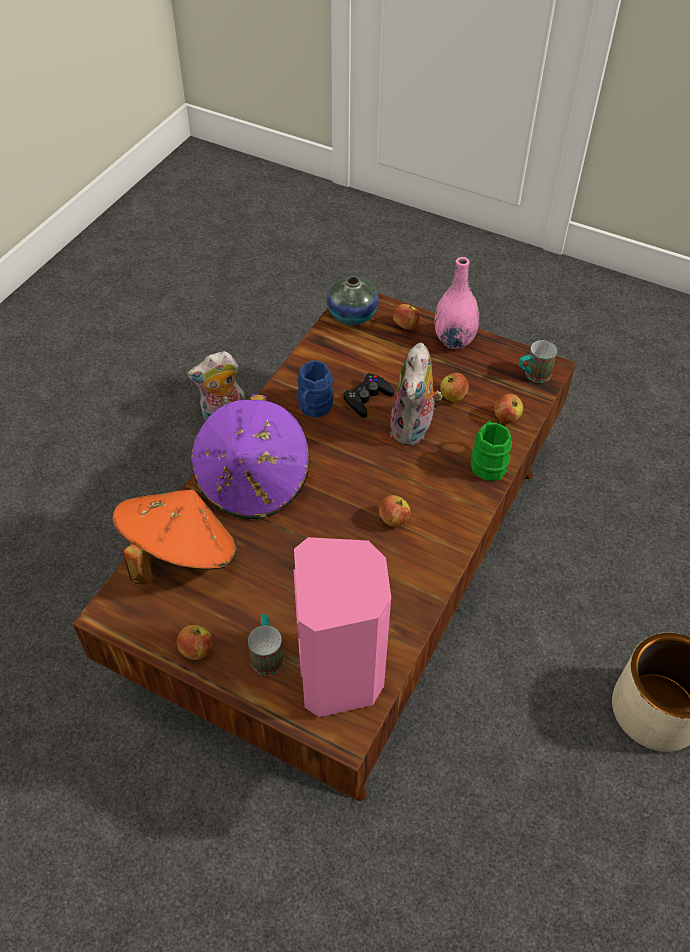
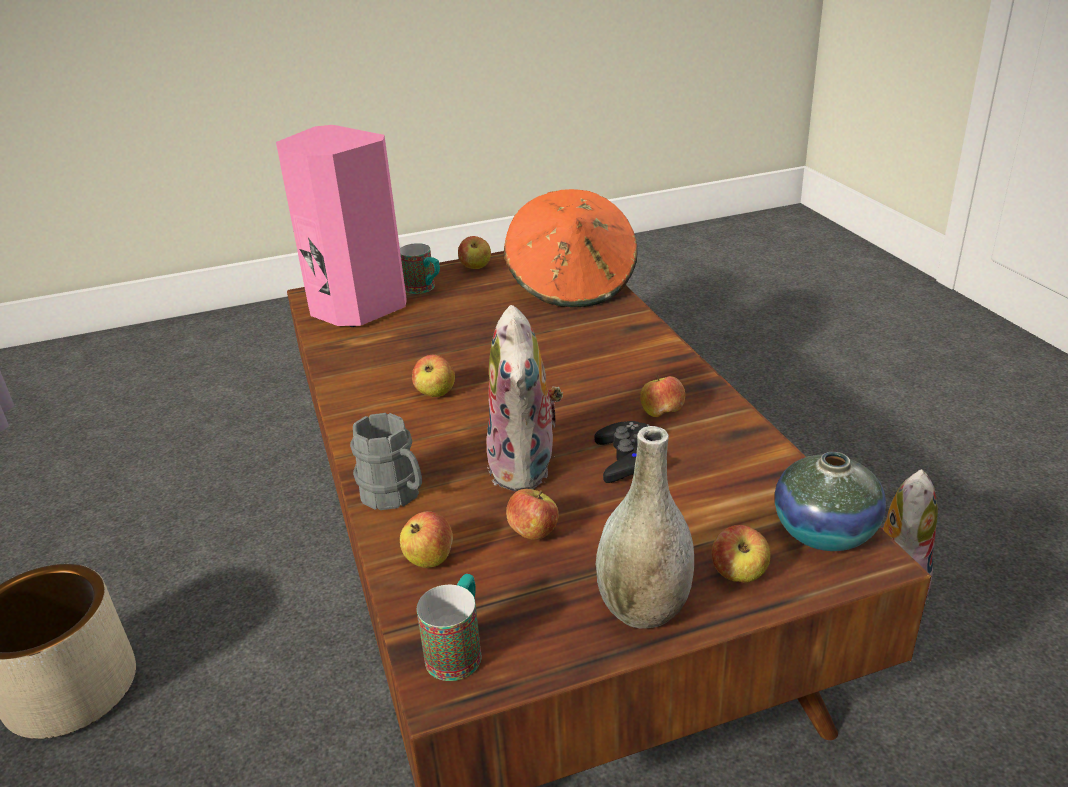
camera: 135 degrees right, 20 degrees down
(253, 481) = (603, 341): purple hat -> none
(313, 408) = (662, 414): blue mug -> apple
(413, 429) = (527, 468): plush toy -> plush toy turned 150 degrees counterclockwise
(454, 340) = (643, 609): pink vase -> grey vase
(487, 462) = (395, 495): green mug -> grey mug

